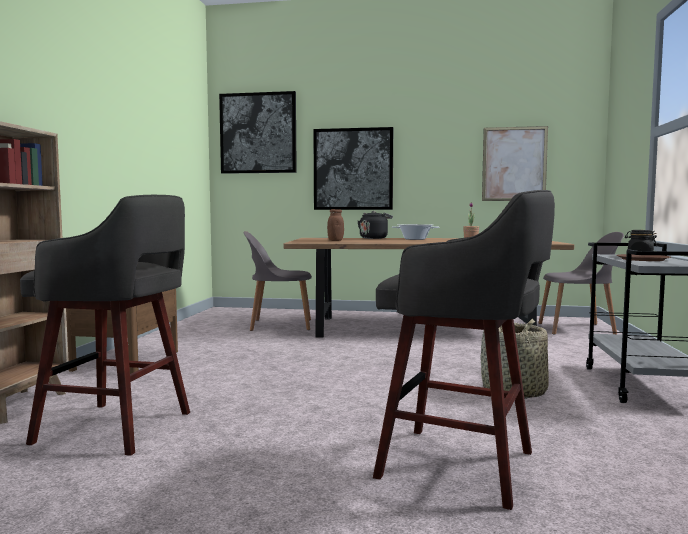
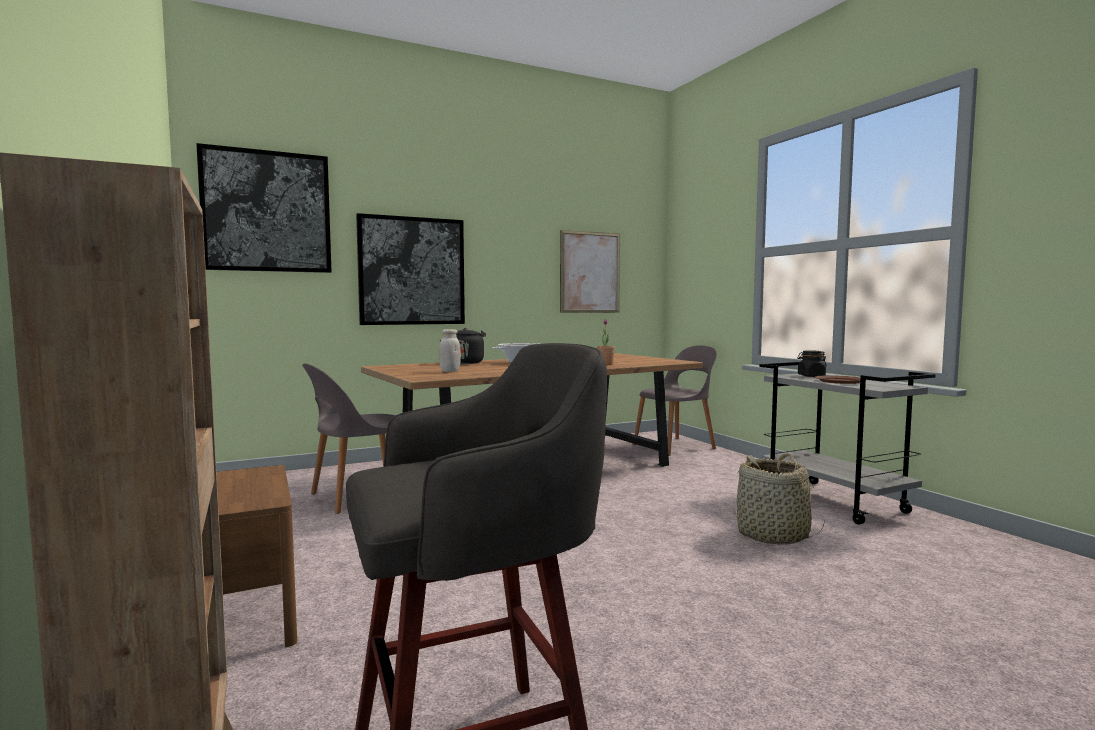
camera: 35 degrees left, 0 degrees up
(335, 240) = (450, 371): brown jar -> white jar
(462, 466) = (916, 644): grey stool -> none

